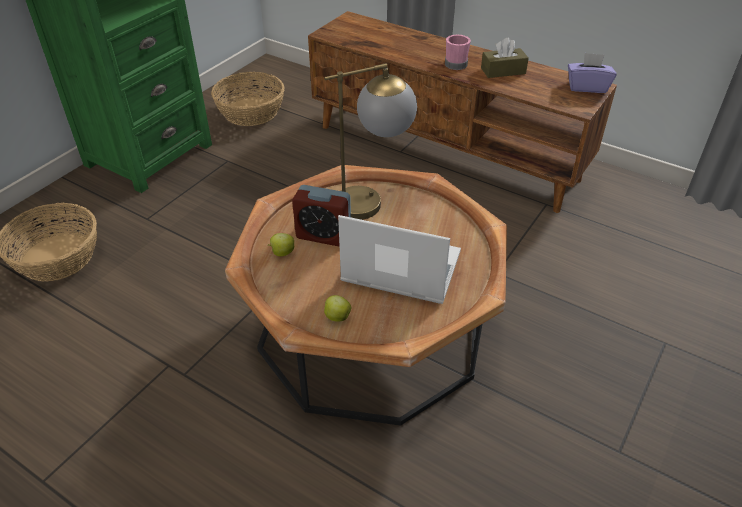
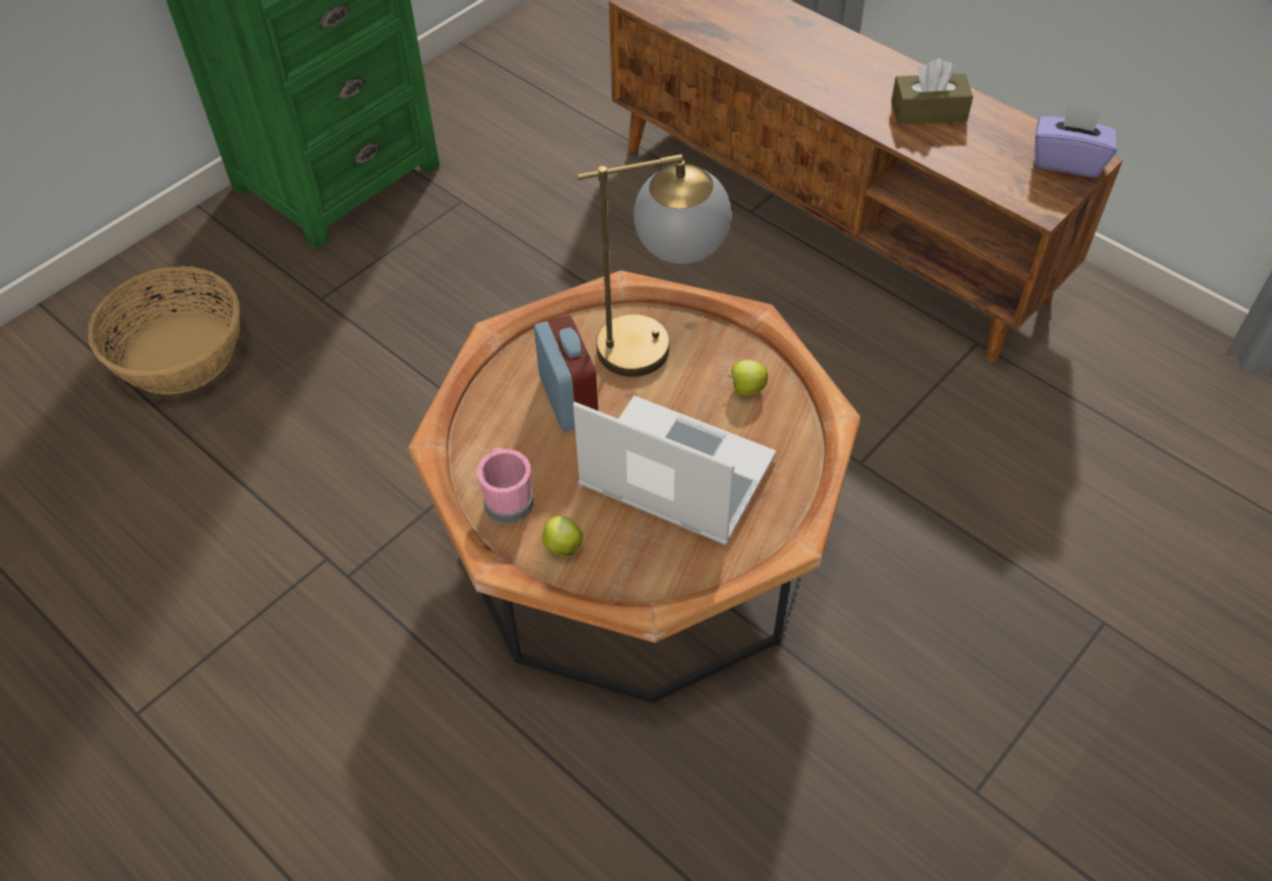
camera: 10 degrees right, 10 degrees up
(251, 111) = (512, 105): basket -> none
(282, 253) = (500, 424): apple -> apple (746, 388)
(323, 235) = (568, 400): alarm clock -> alarm clock turned 135 degrees counterclockwise
(454, 63) = (847, 87): pink mug -> pink mug (508, 498)

